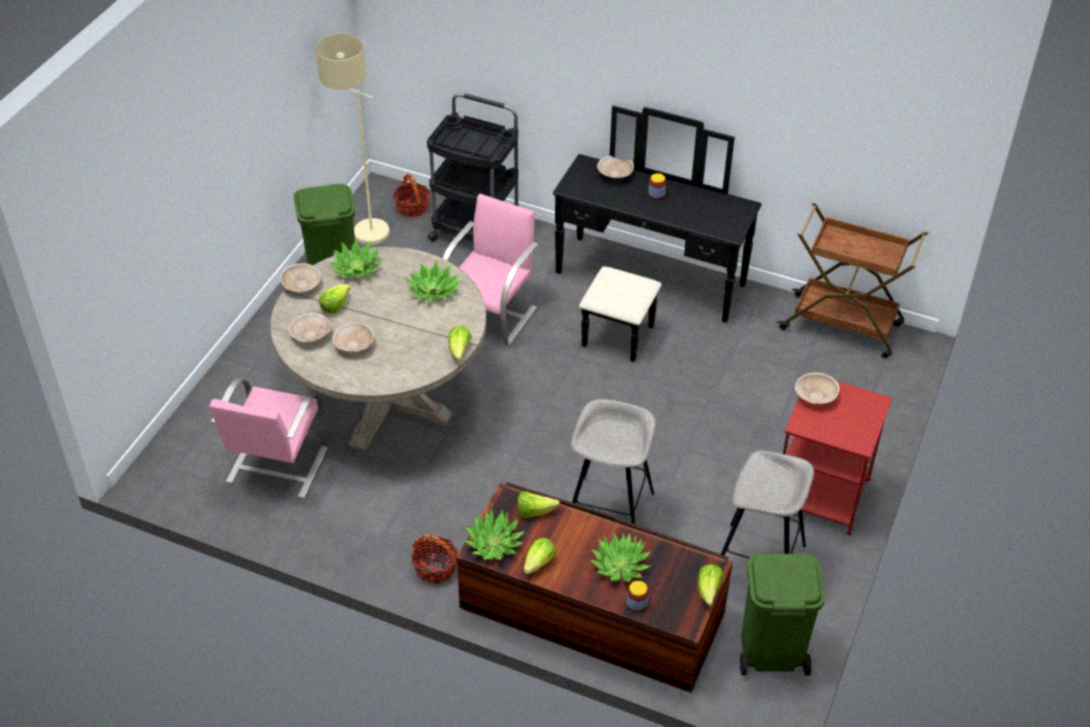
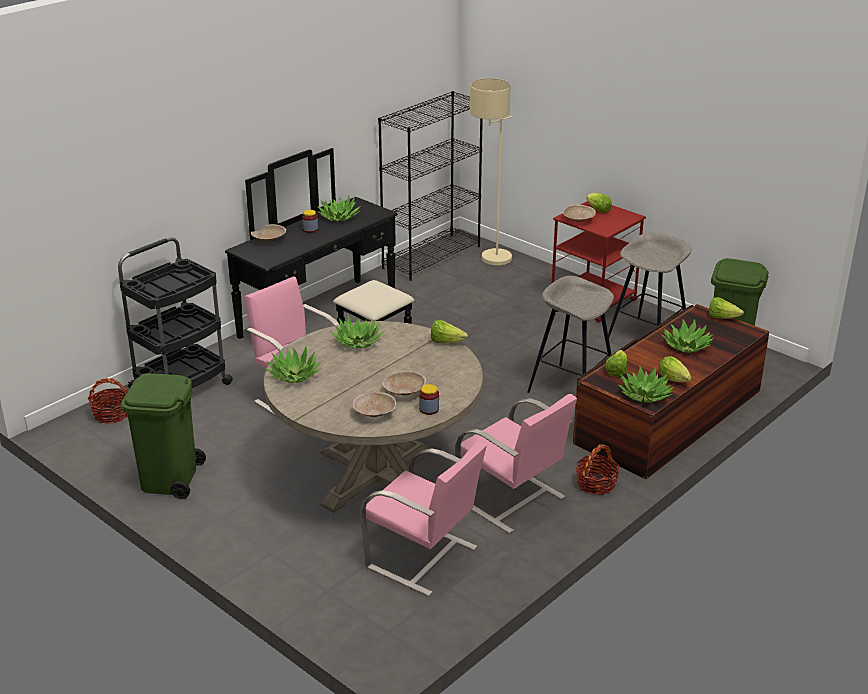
camera: 70 degrees left, 15 degrees down
(302, 286) = (296, 409): beige bowl -> none
(335, 306) = (341, 394): lettuce -> lettuce (598, 210)
(362, 229) = (116, 449): beige floor lamp -> beige floor lamp (489, 261)
(383, 508) = (512, 500): none -> pink chair
(637, 603) = (726, 347): jar -> jar (429, 409)
(700, 205) = (339, 217): none -> potted plant
(841, 327) = (431, 257): brown cart -> black bookcase

